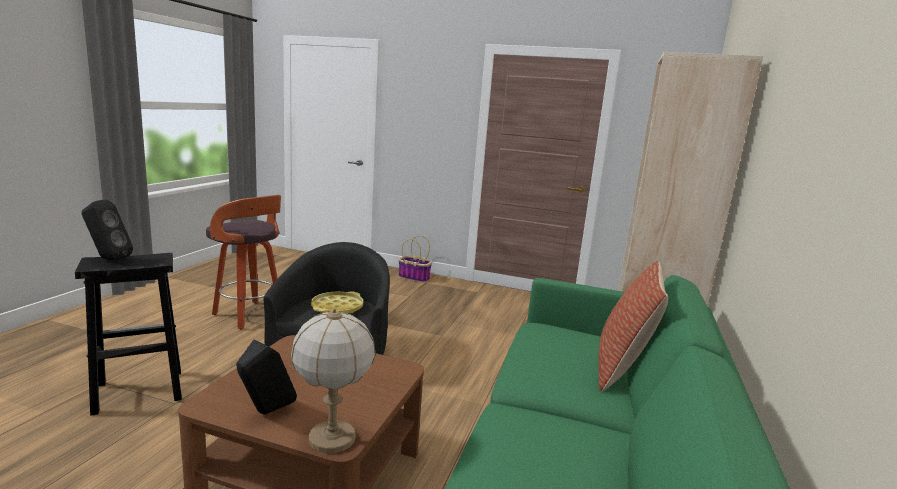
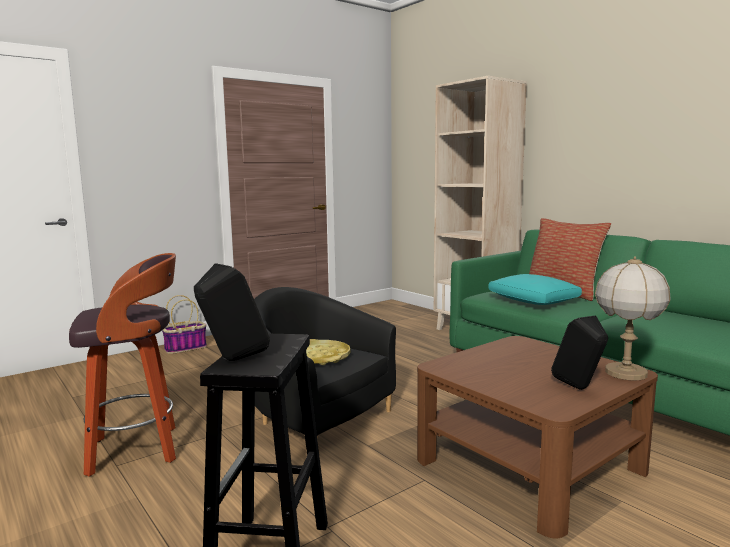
camera: 55 degrees left, 5 degrees down
(546, 354) = (533, 301): none -> turquoise pillow

